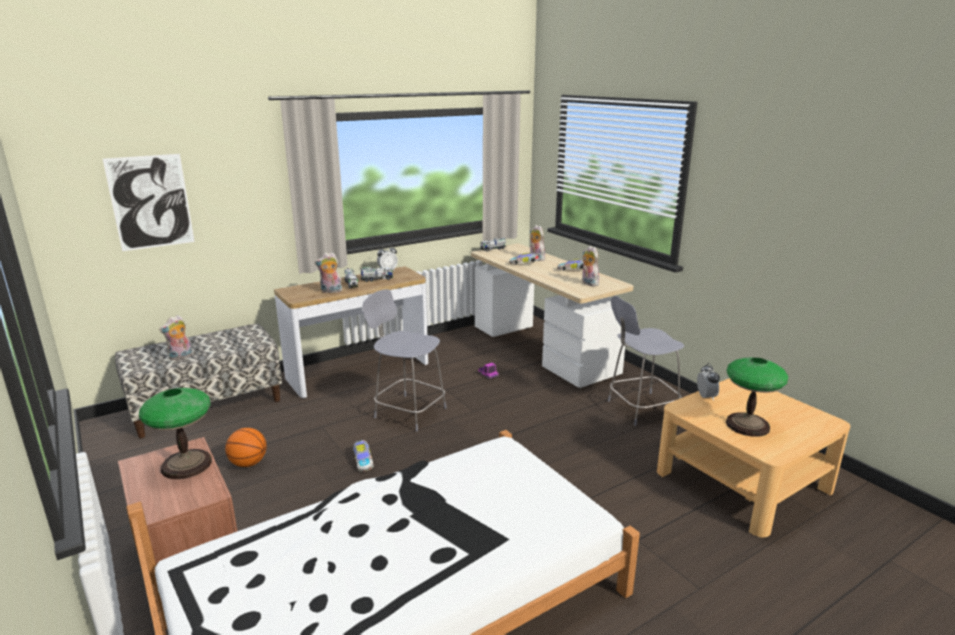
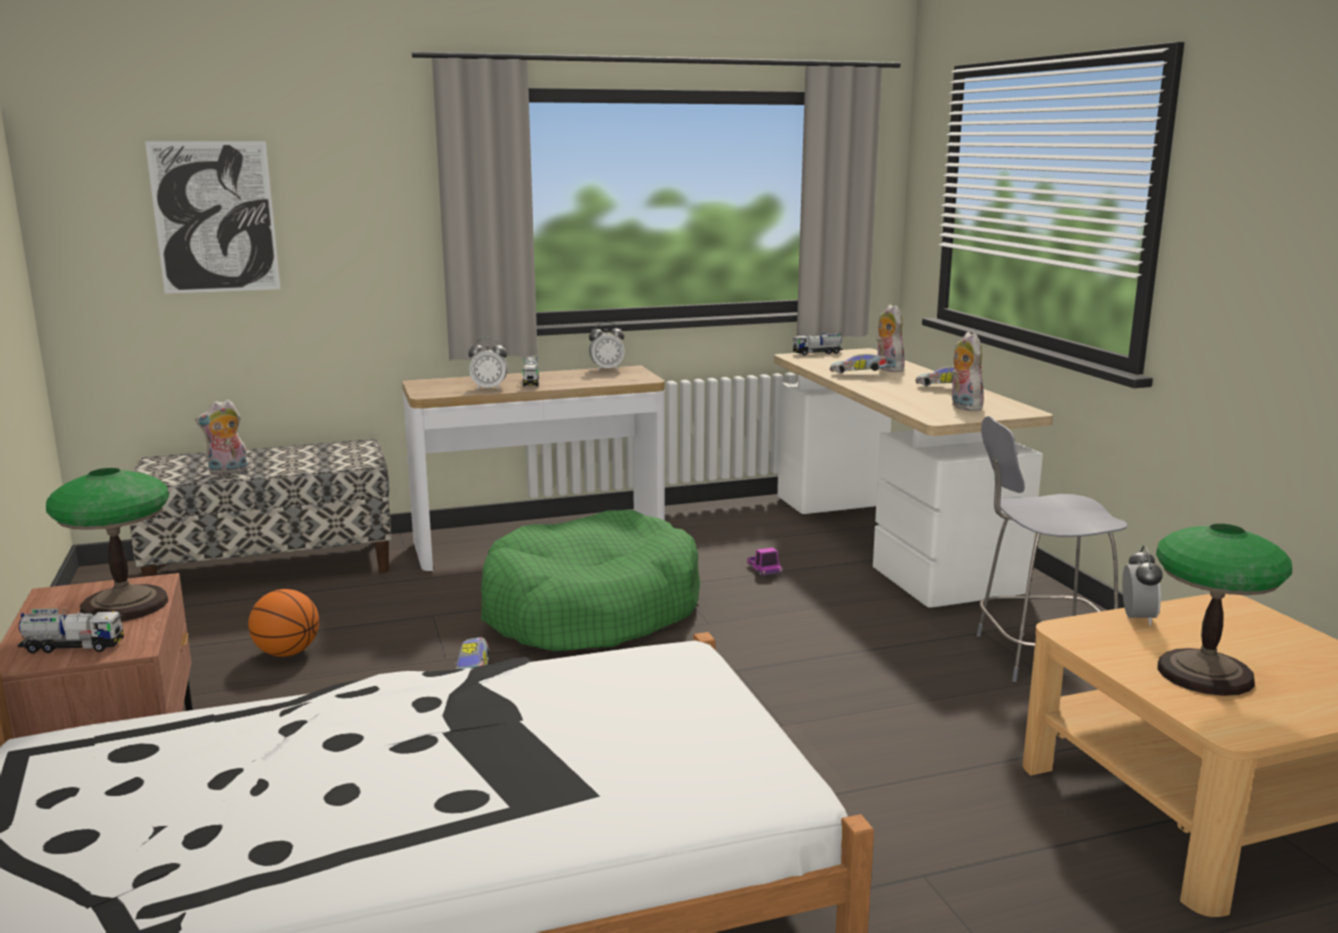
camera: 15 degrees right, 5 degrees down
(331, 291) = (489, 388): plush toy -> alarm clock
(377, 279) = (579, 379): toy truck -> toy truck (73, 647)
(408, 412) = (590, 610): grey chair -> green dog bed

